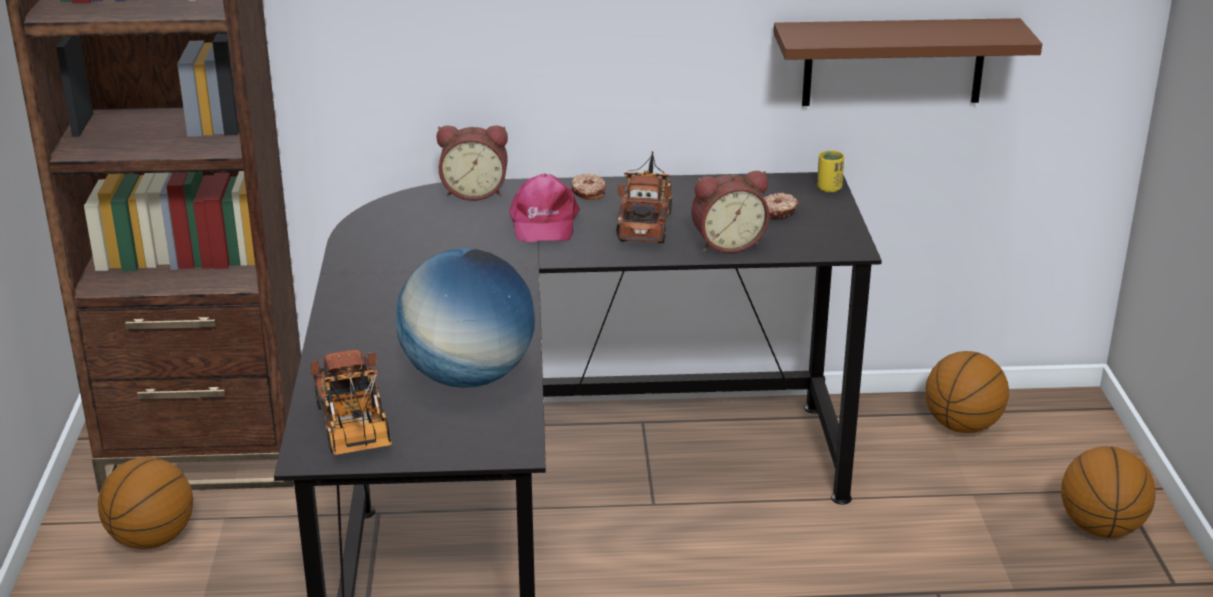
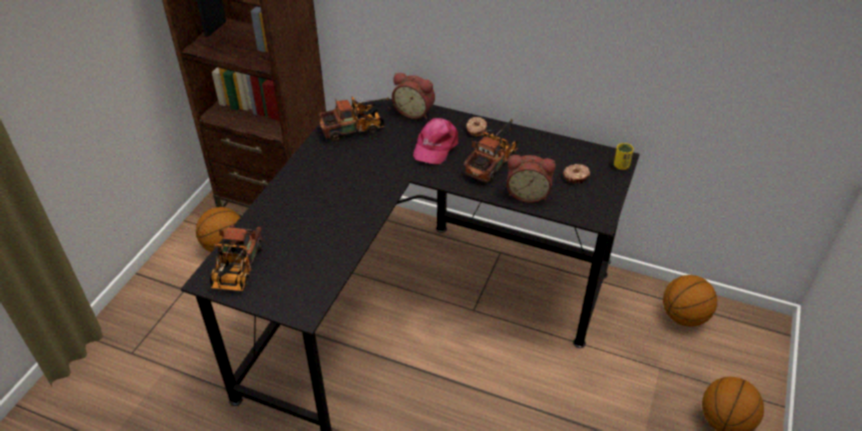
camera: 25 degrees right, 15 degrees up
(399, 228) = (357, 128): none -> toy truck
(468, 377) = (318, 251): globe -> none
(893, 62) = (686, 97): brown shelf -> none

